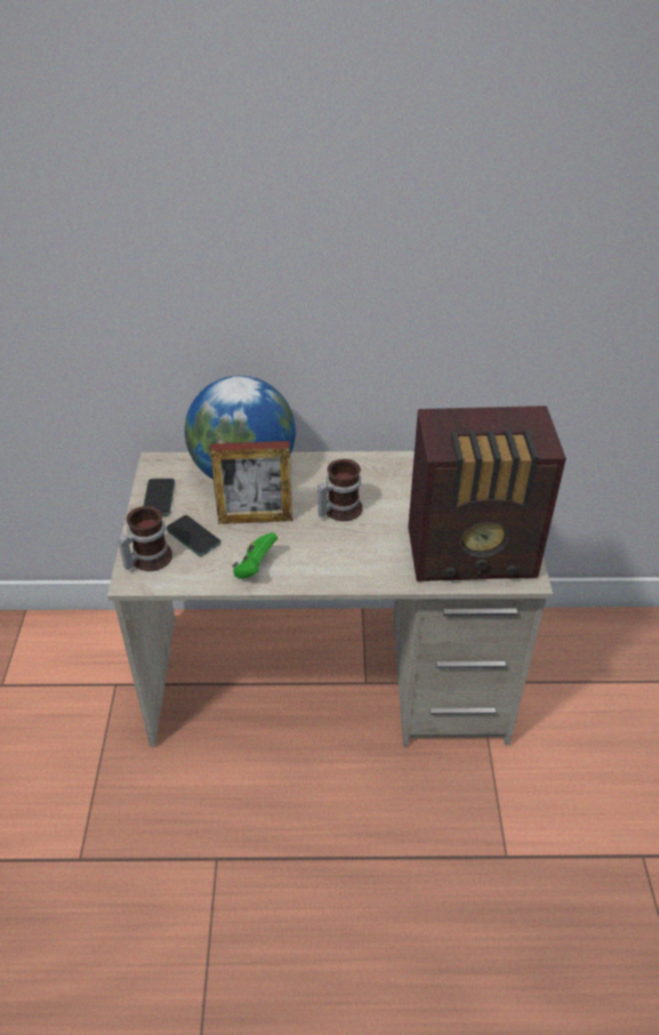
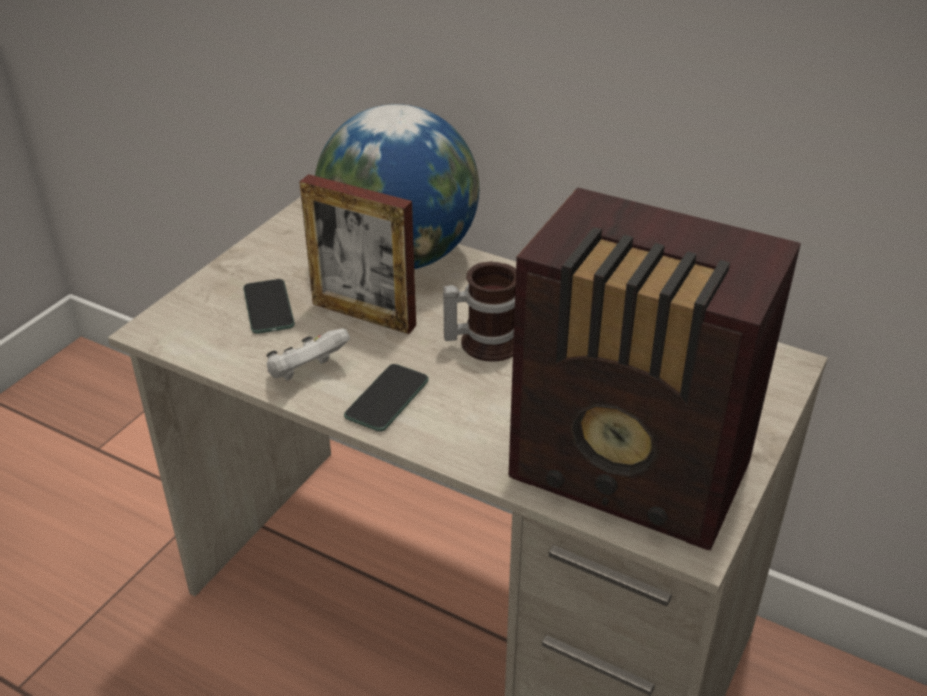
camera: 30 degrees right, 5 degrees down
(147, 558) = (192, 312): mug -> none
(159, 498) = (271, 251): phone -> phone (387, 399)
(255, 568) = (306, 372): green game controller -> white game controller

